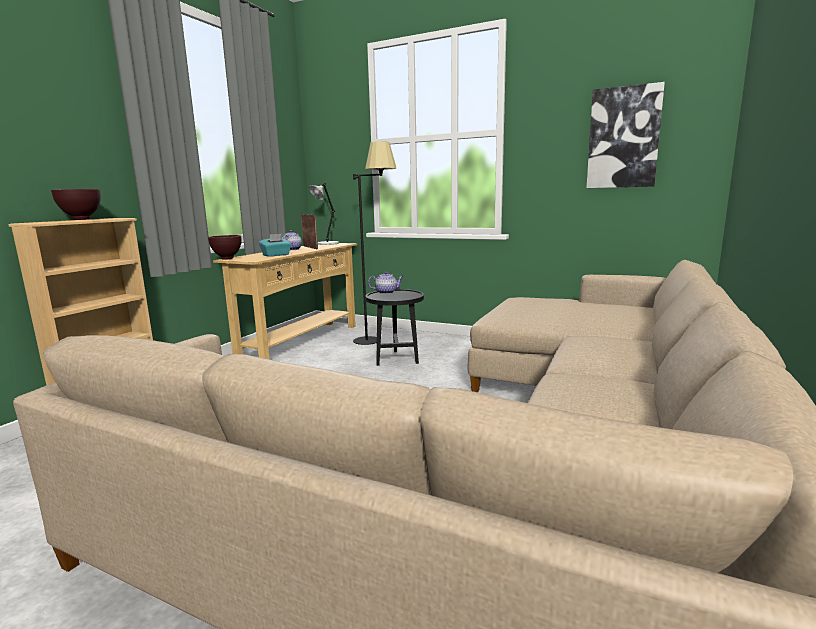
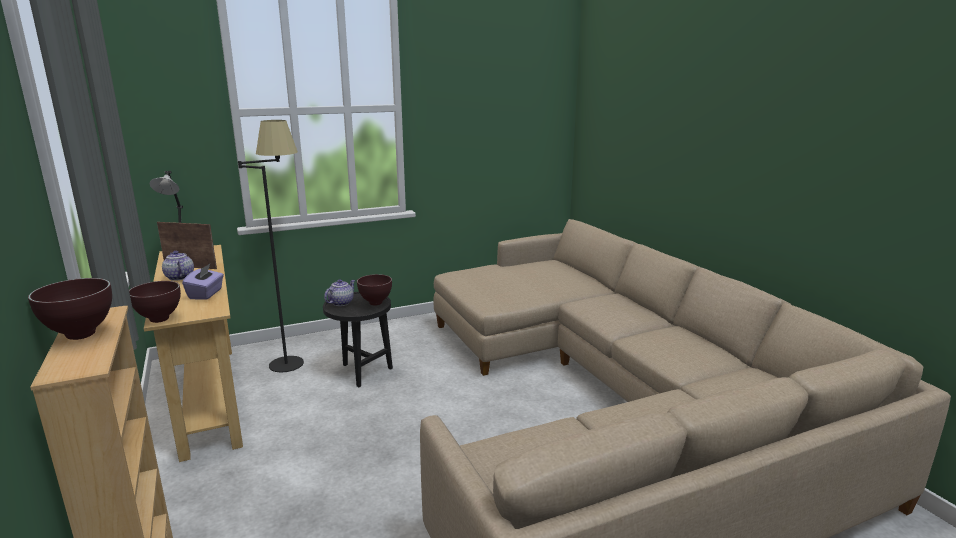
camera: 50 degrees left, 5 degrees up
(276, 255) = (206, 294): turquoise tissue box -> purple tissue box
(405, 296) = (375, 303): none -> brown bowl
(623, 138) = (505, 118): picture -> none

